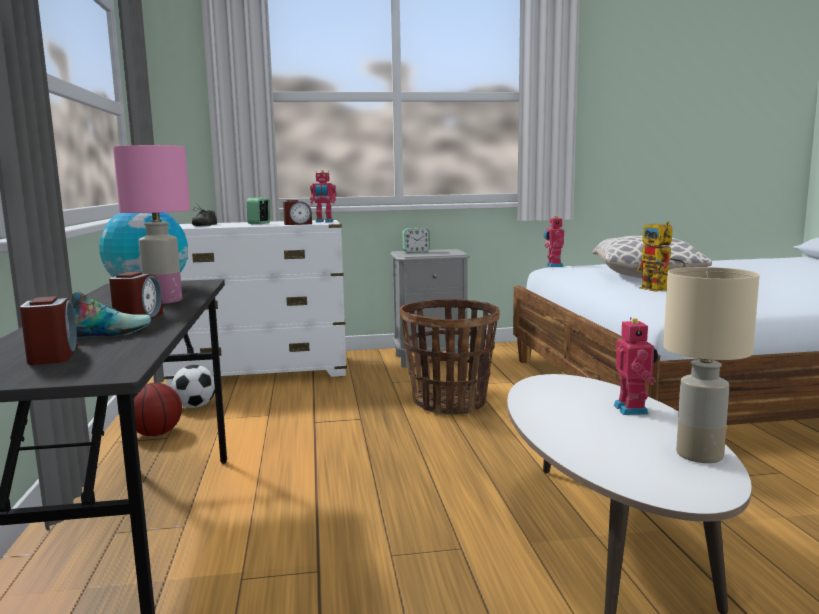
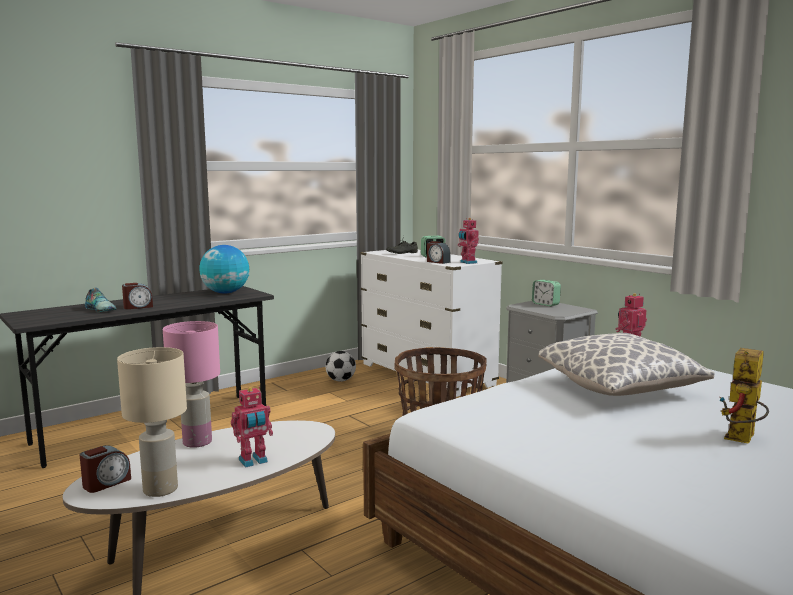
camera: 60 degrees right, 0 degrees up
(53, 355) = (58, 313): alarm clock -> alarm clock (106, 483)
(155, 434) = (289, 386): basketball -> none
(164, 301) = (188, 301): pink table lamp -> pink table lamp (198, 442)
(660, 289) = (534, 400): toy robot -> toy robot (742, 440)

